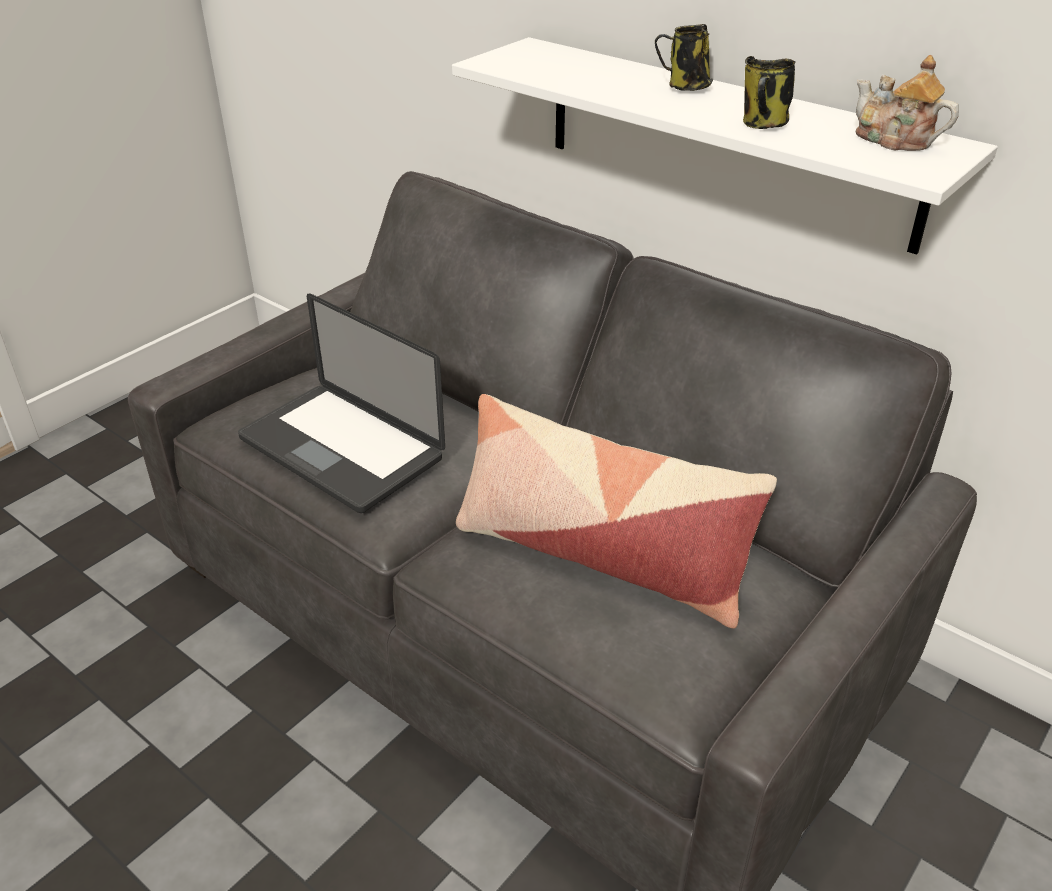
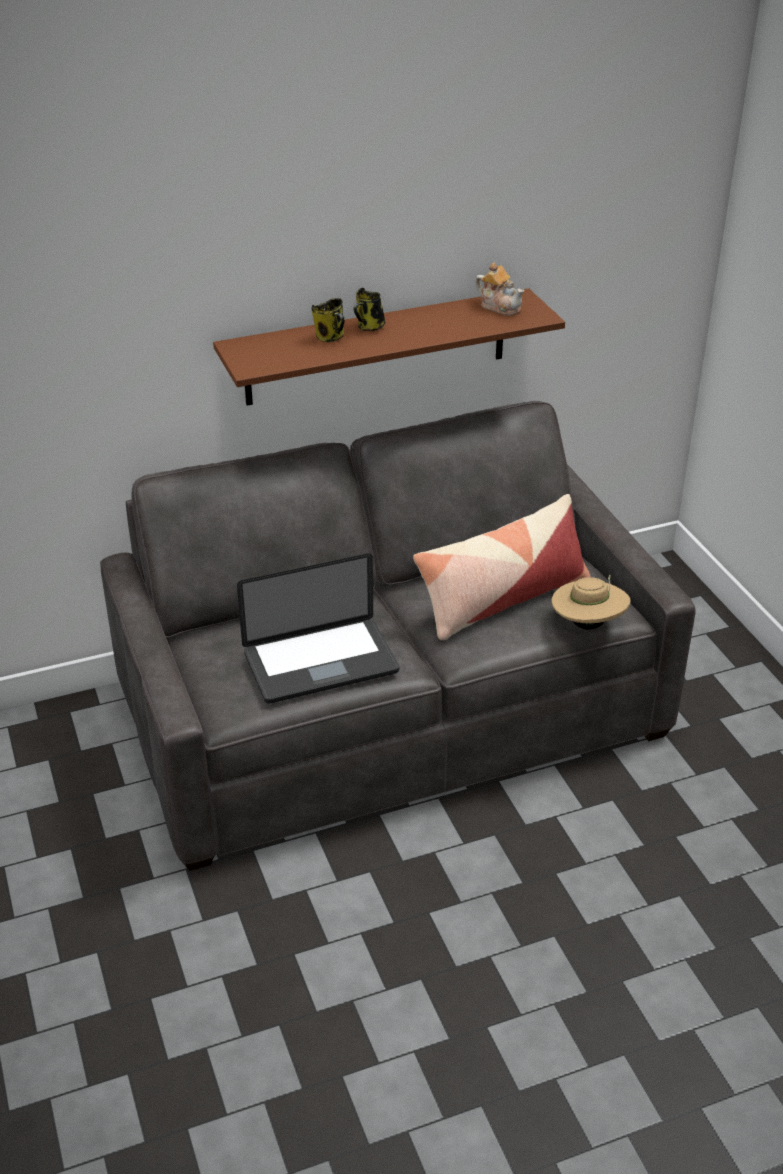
camera: 60 degrees left, 0 degrees up
(616, 664) = (588, 624): none -> beige hat
(726, 141) = (376, 347): white shelf -> brown shelf
(763, 125) = (446, 328): mug -> mug (331, 337)
(894, 140) = (500, 306): teapot -> teapot turned 120 degrees counterclockwise

